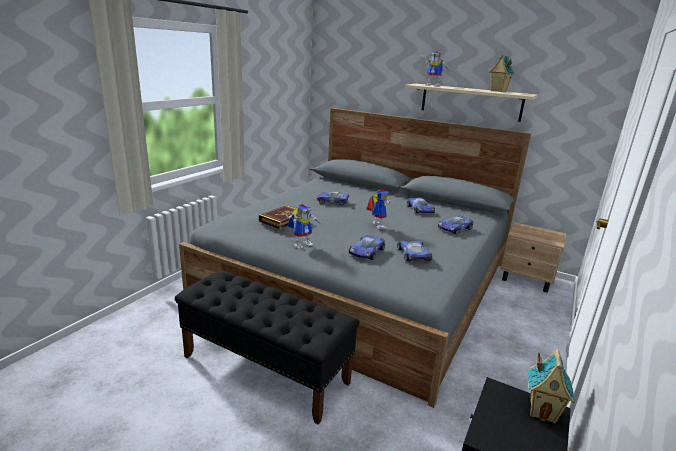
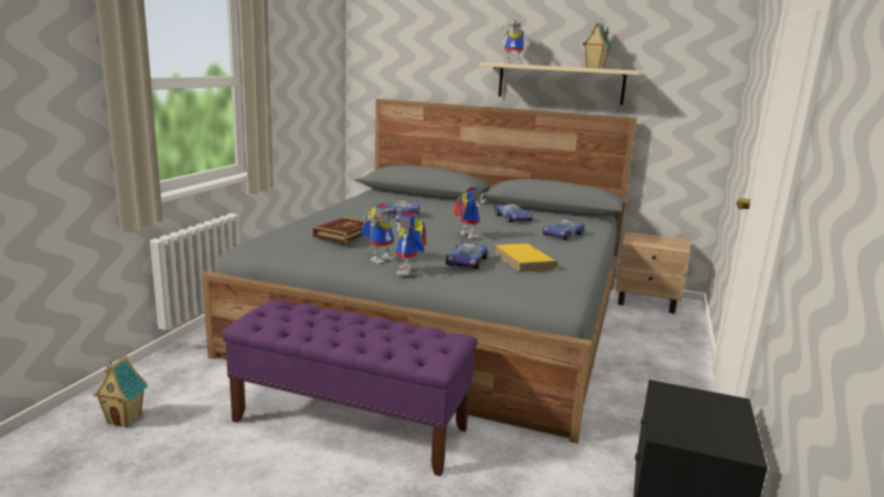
camera: 10 degrees left, 5 degrees down
(266, 369) = (351, 424): black bench -> purple bench
(317, 259) = (408, 272): none -> toy robot
(413, 254) = (525, 261): toy car -> yellow book
(542, 411) = (721, 404): toy house -> toy house (125, 419)

